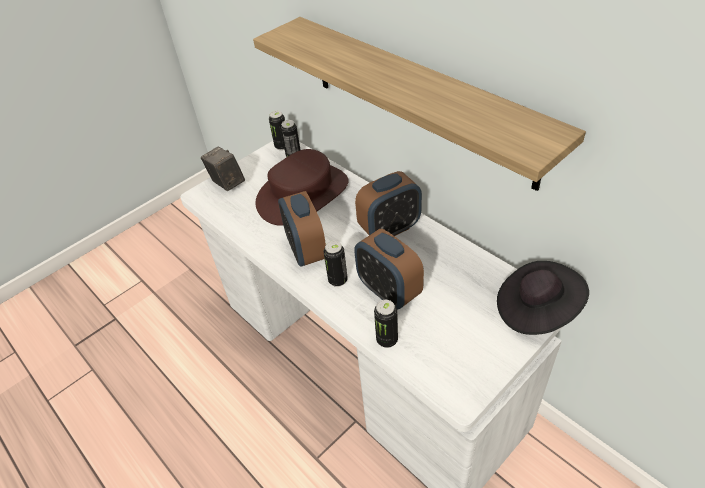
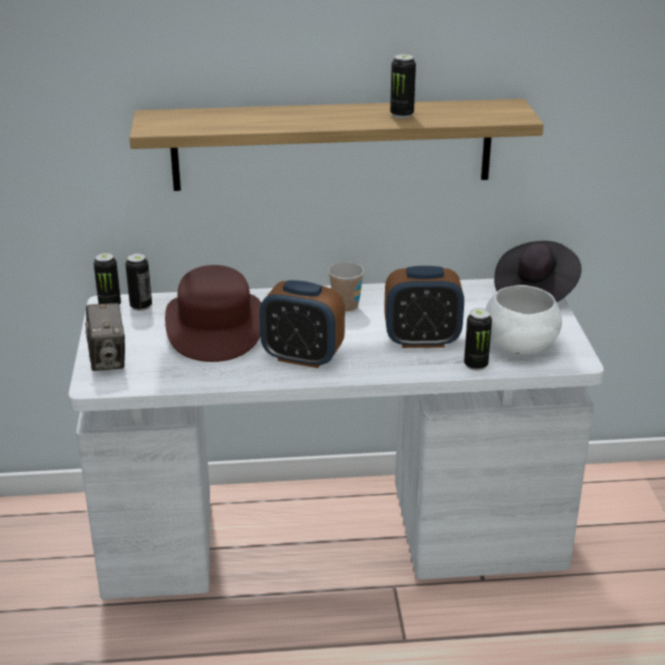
camera: 55 degrees left, 15 degrees down
(227, 183) = (108, 360): camera -> camera turned 105 degrees counterclockwise
(338, 280) = (369, 358): can -> can (402, 115)
(390, 229) = (345, 306): alarm clock -> cup
(441, 349) = (518, 346): none -> white bowl

